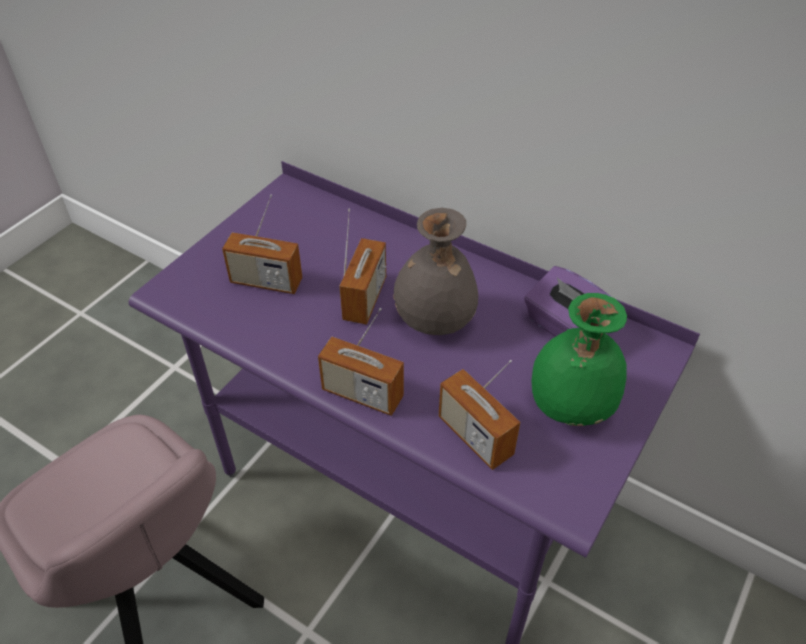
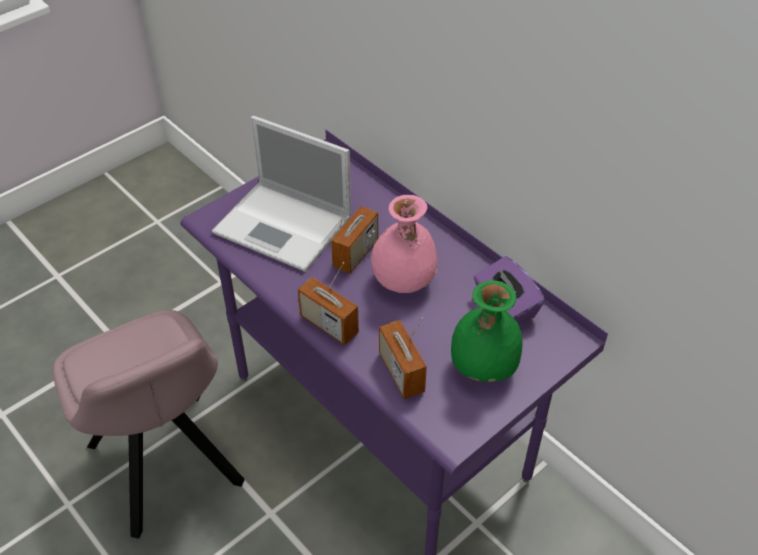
camera: 15 degrees right, 0 degrees up
(266, 281) = (285, 226): radio -> laptop
(434, 321) = (403, 282): grey vase -> pink vase

